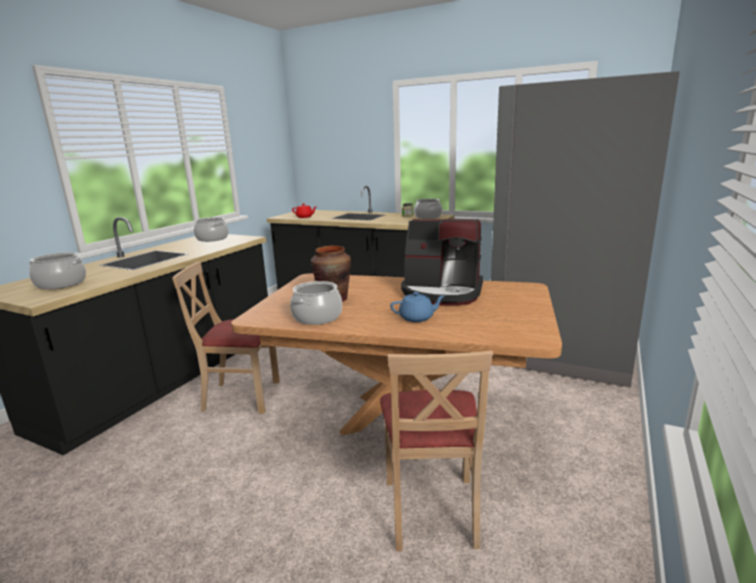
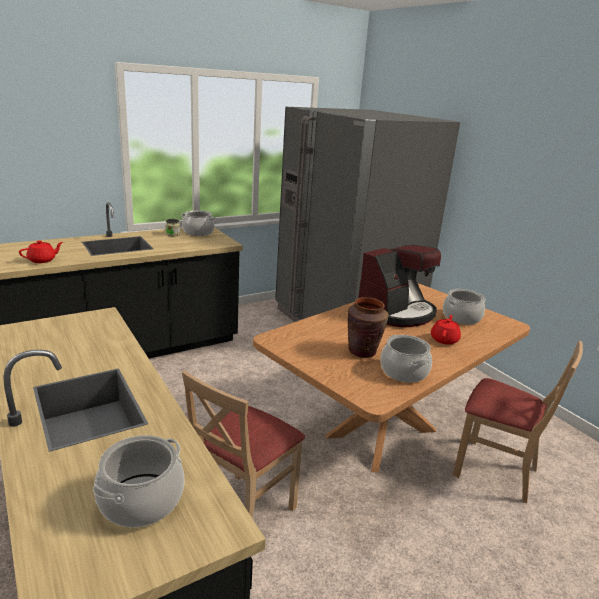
camera: 60 degrees left, 5 degrees up
(212, 239) = (48, 335): cooking pot -> cooking pot (461, 317)
(417, 318) = (444, 339): blue teapot -> red teapot

